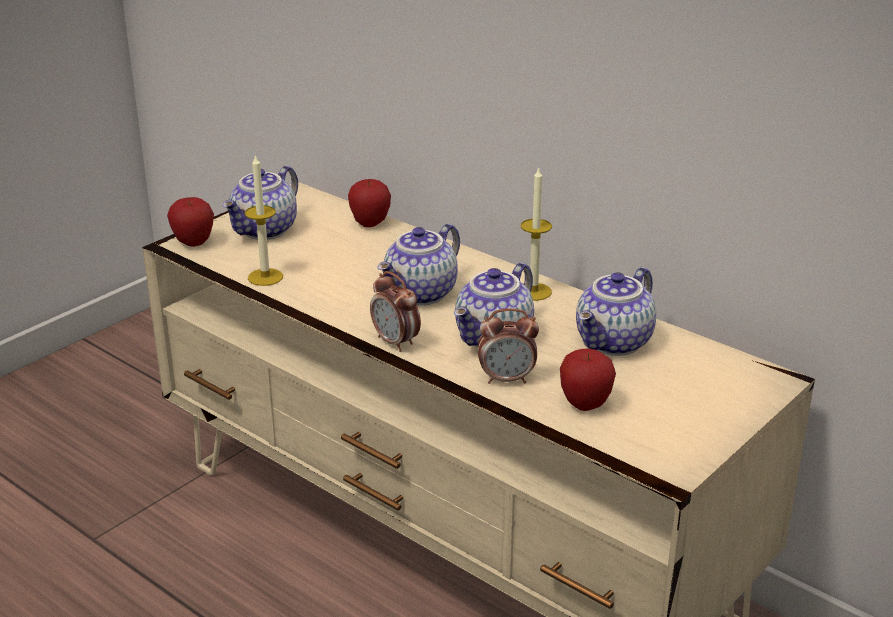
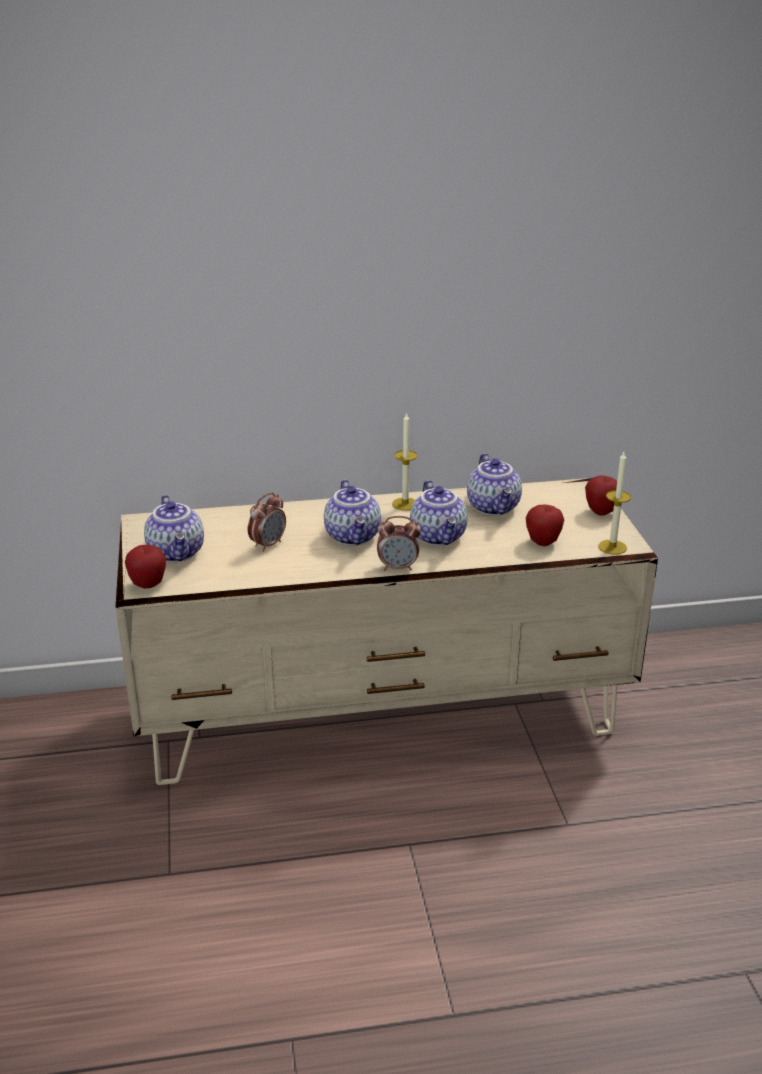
camera: 50 degrees left, 0 degrees up
(265, 277) = (244, 577): candle -> candle (612, 547)
(370, 224) = (234, 515): apple -> apple (601, 512)
(507, 379) = (487, 552): alarm clock -> alarm clock (268, 545)

